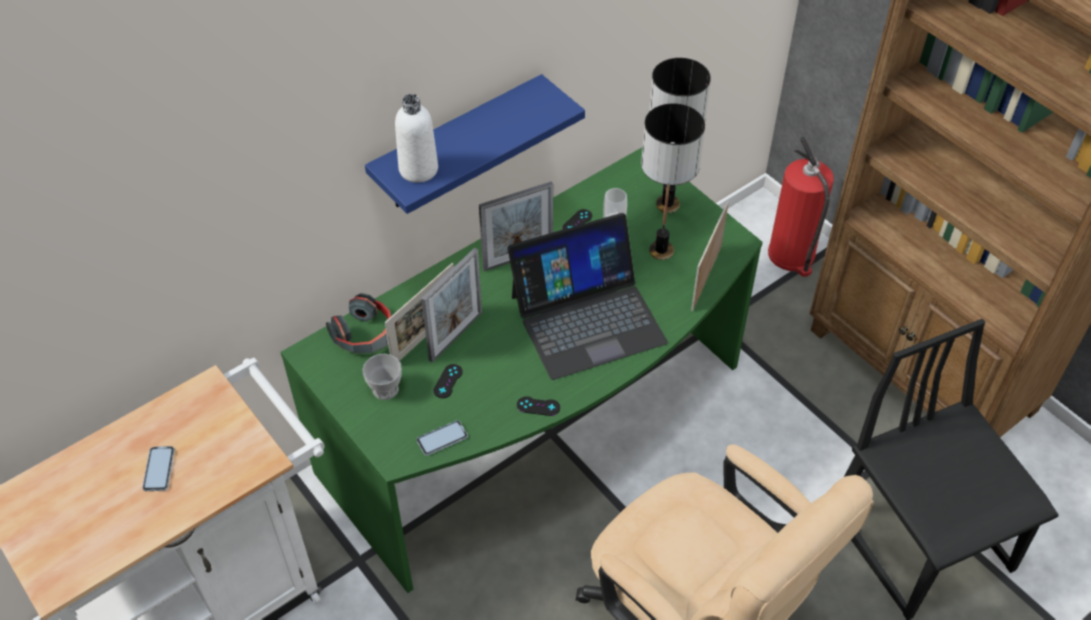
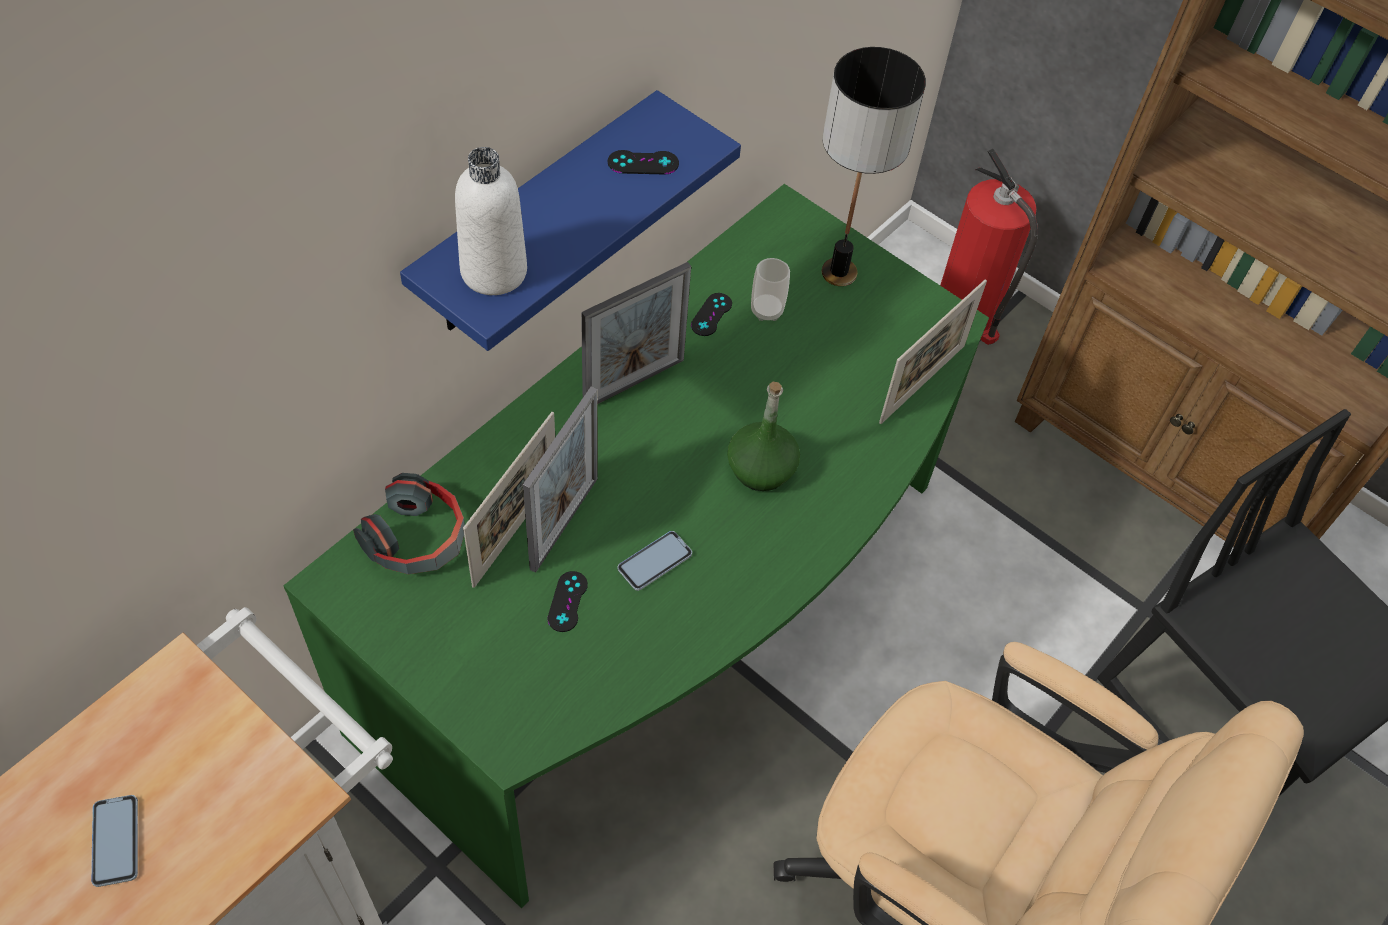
camera: 15 degrees left, 5 degrees up
(385, 389) = (469, 628): cup -> none
(442, 439) = (578, 702): phone -> phone (654, 561)
(538, 406) = (718, 625): black game controller -> black game controller (643, 163)
(587, 318) = (761, 469): laptop -> green bottle
(661, 250) = (846, 346): table lamp -> none
(706, 278) = (922, 383): picture frame -> picture frame turned 150 degrees counterclockwise

